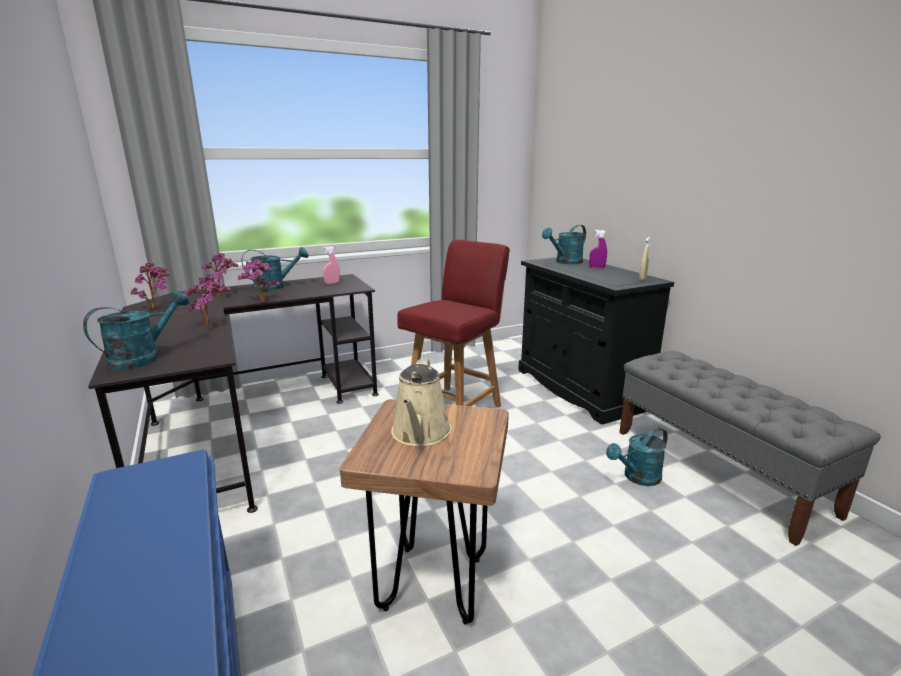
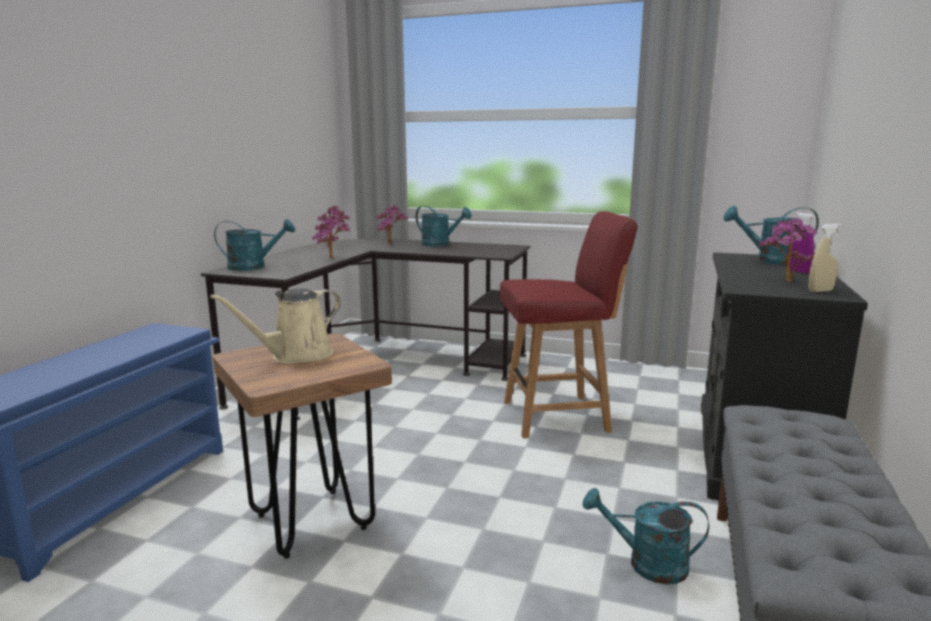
camera: 45 degrees right, 5 degrees down
(261, 301) = (402, 251): potted plant -> potted plant (785, 281)
(332, 283) = (490, 249): pink spray bottle -> none

